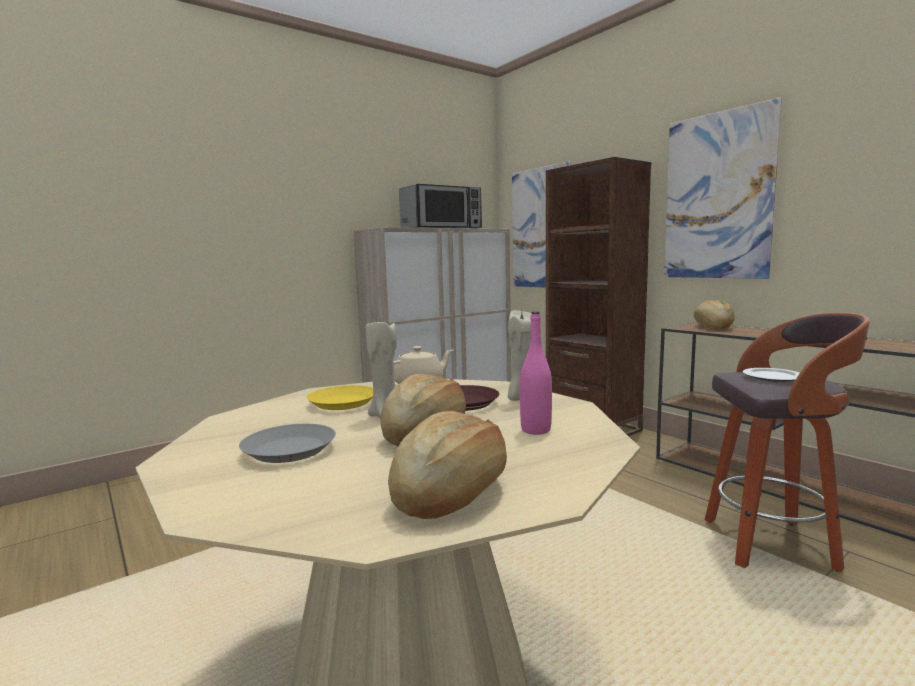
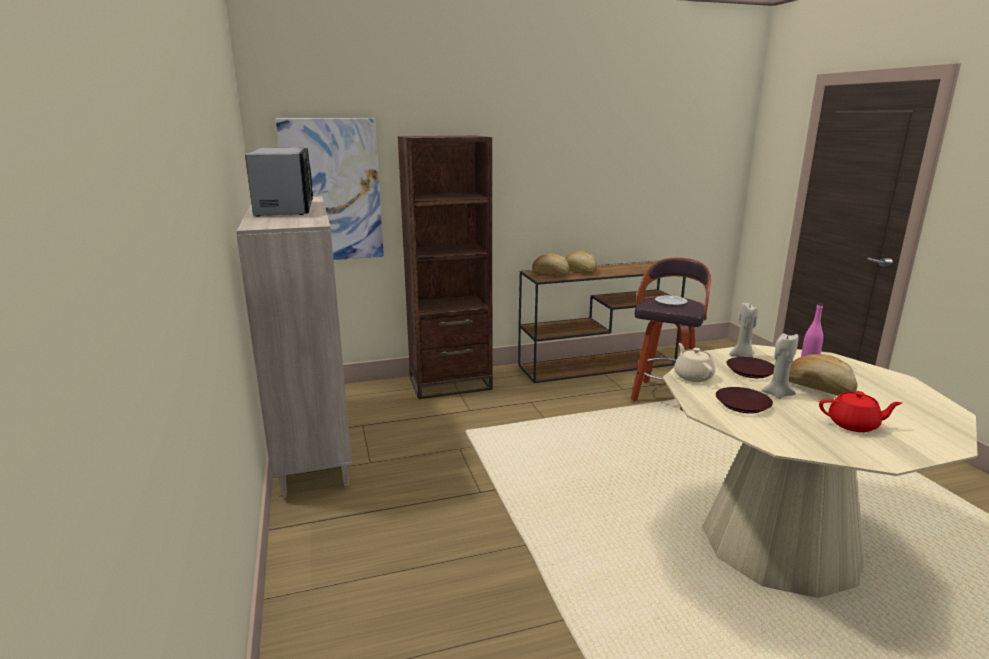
camera: 70 degrees left, 10 degrees up
(290, 450) = (854, 425): grey plate -> red teapot
(342, 403) = (743, 404): yellow plate -> brown plate
(451, 492) = (902, 394): bread -> bread (580, 271)
(717, 196) = (529, 171): picture -> none

